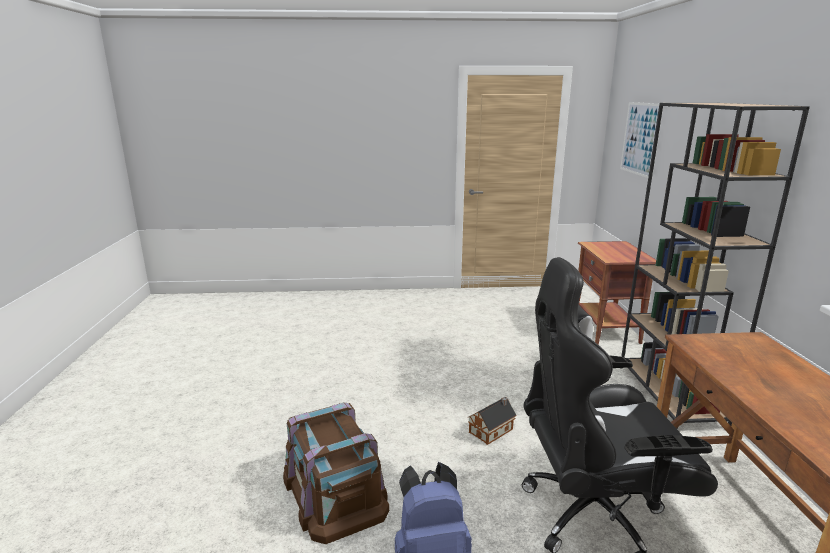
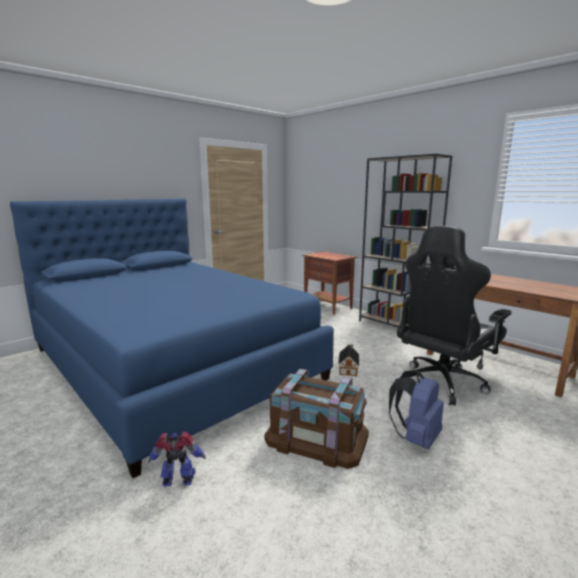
camera: 40 degrees left, 5 degrees down
(189, 462) = (178, 481): none -> toy robot
(331, 345) = (172, 363): none -> blue bed
(640, 139) = (323, 188): picture -> none

